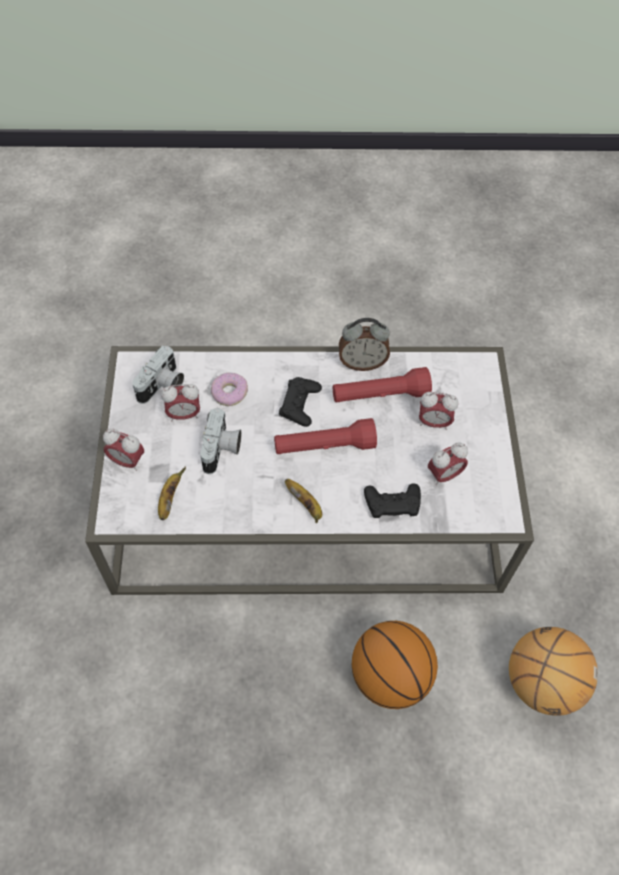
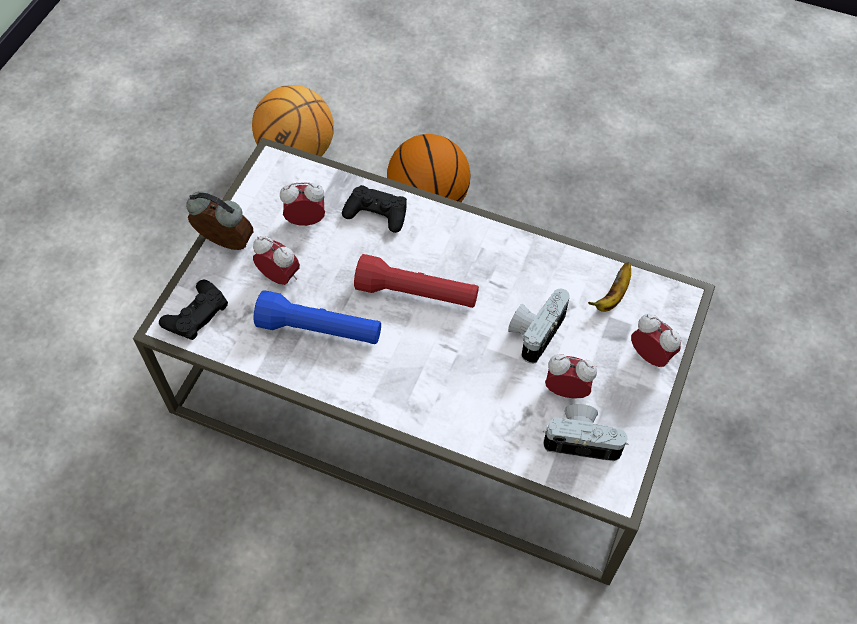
camera: 155 degrees left, 0 degrees up
(162, 386) = (582, 439): camera -> camera turned 45 degrees clockwise
(229, 392) = (500, 399): donut -> none
(300, 404) = (420, 353): black game controller -> black game controller (196, 314)
(306, 504) = (467, 241): banana -> none
(362, 362) = (316, 379): alarm clock -> alarm clock (225, 244)
(380, 395) = (320, 330): red flashlight -> blue flashlight

